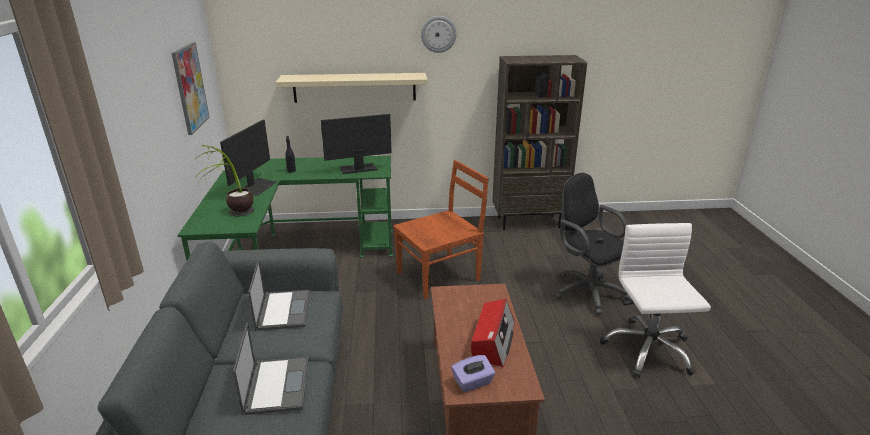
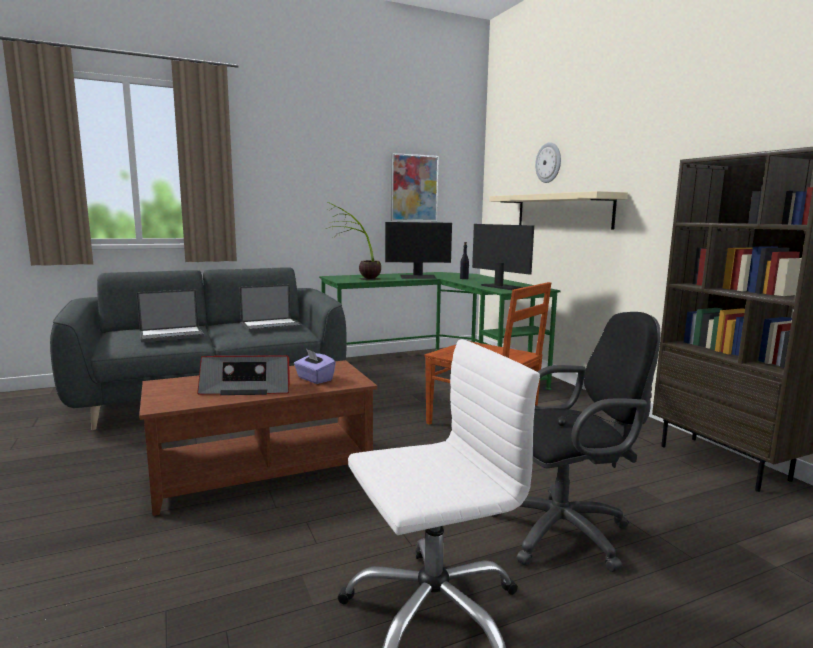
camera: 70 degrees right, 15 degrees down
(438, 34) = (647, 138): wall clock -> wall clock (549, 162)
(473, 382) = (173, 386): purple tissue box -> purple tissue box (314, 379)
(585, 290) = (568, 532): black office chair -> black office chair turned 45 degrees clockwise

